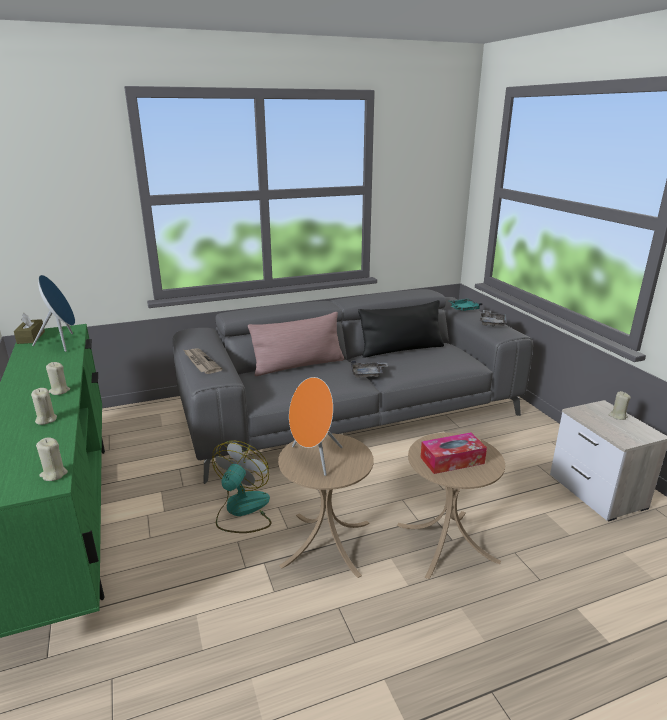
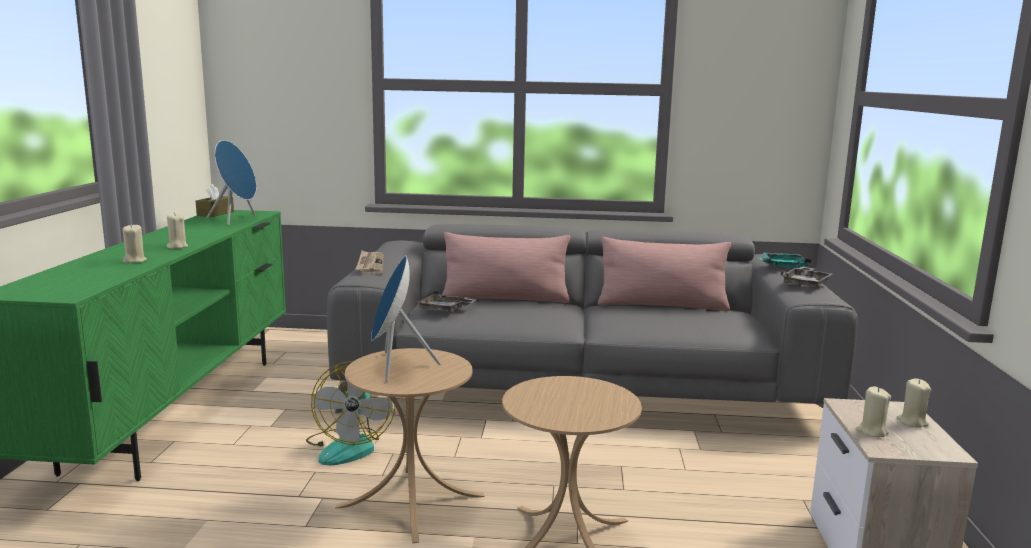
camera: 25 degrees right, 10 degrees down
(54, 474) = (81, 291): beige candle -> beige candle (871, 431)
(242, 510) = (349, 446): fan -> fan turned 135 degrees clockwise
(314, 458) = (395, 366): orange speaker -> blue speaker
(368, 374) = (582, 319): grey tray -> grey tray (444, 309)
(401, 349) = (662, 305): black pillow -> pink pillow
(452, 460) = (561, 402): tissue box -> none

